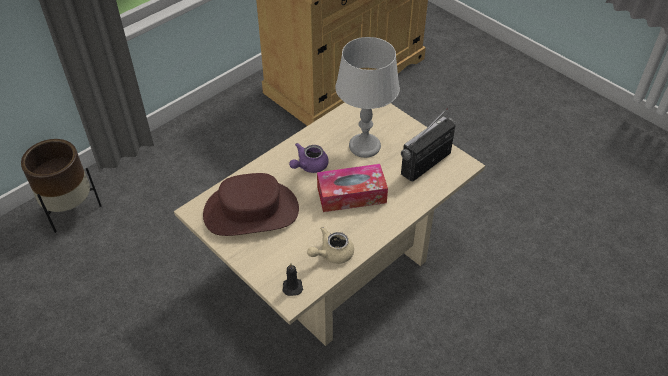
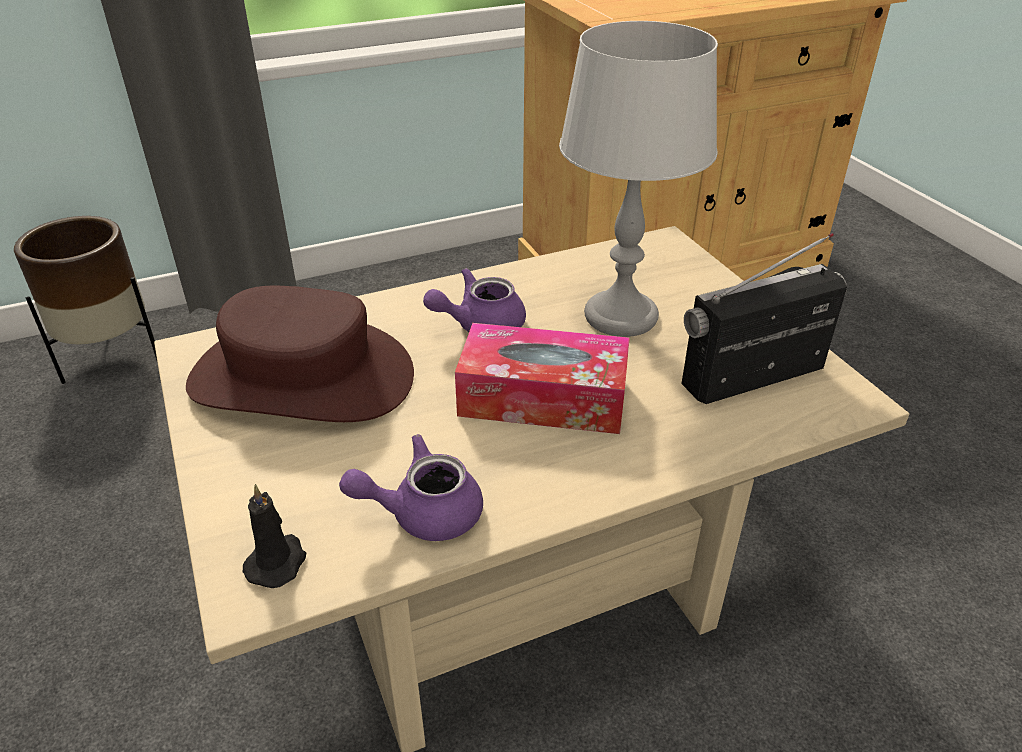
camera: 20 degrees right, 10 degrees down
(332, 254) = (423, 512): beige teapot -> purple teapot

